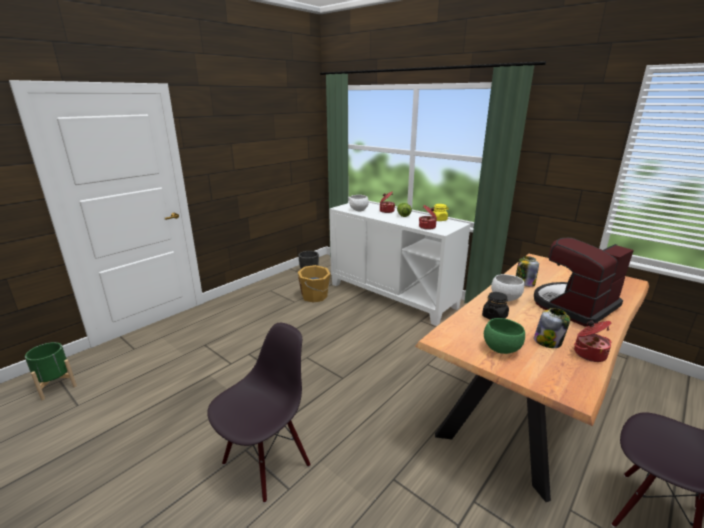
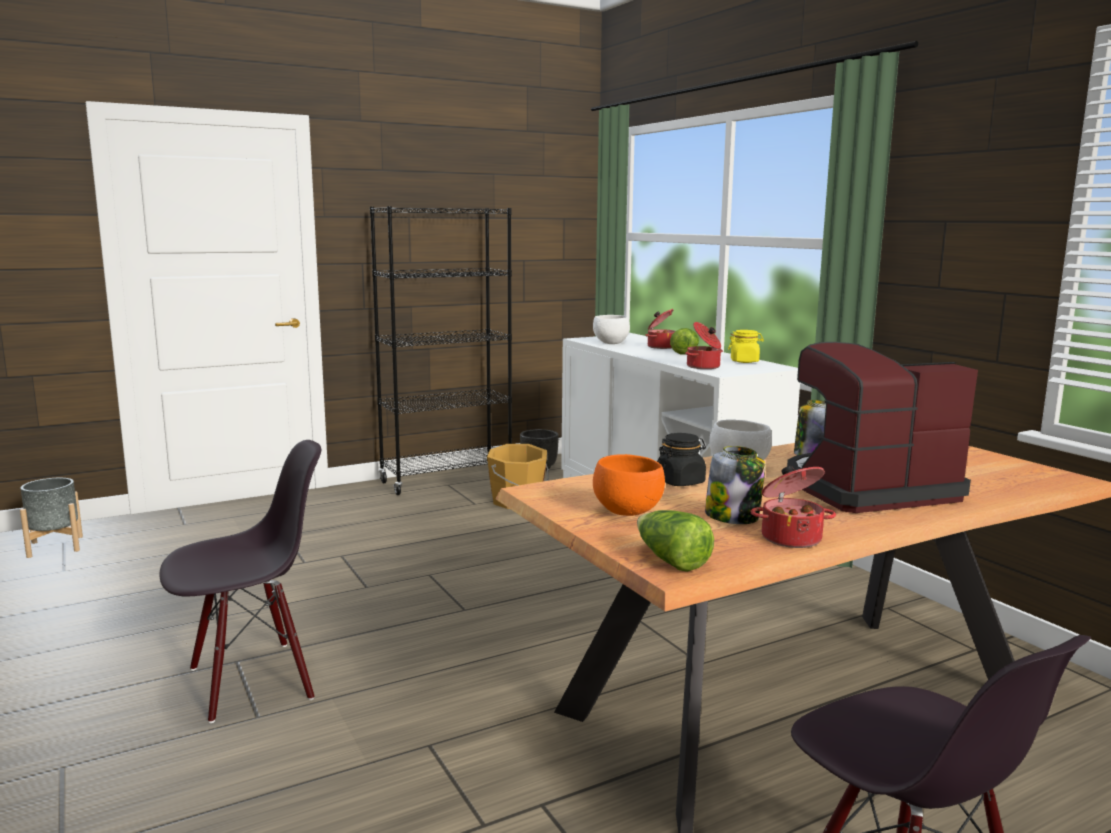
camera: 20 degrees right, 10 degrees down
(56, 386) = (55, 546): green planter -> grey planter
(267, 287) = (447, 480): none -> black bookcase
(501, 349) = (629, 512): green bowl -> orange bowl
(564, 388) = (670, 561): none -> lettuce

